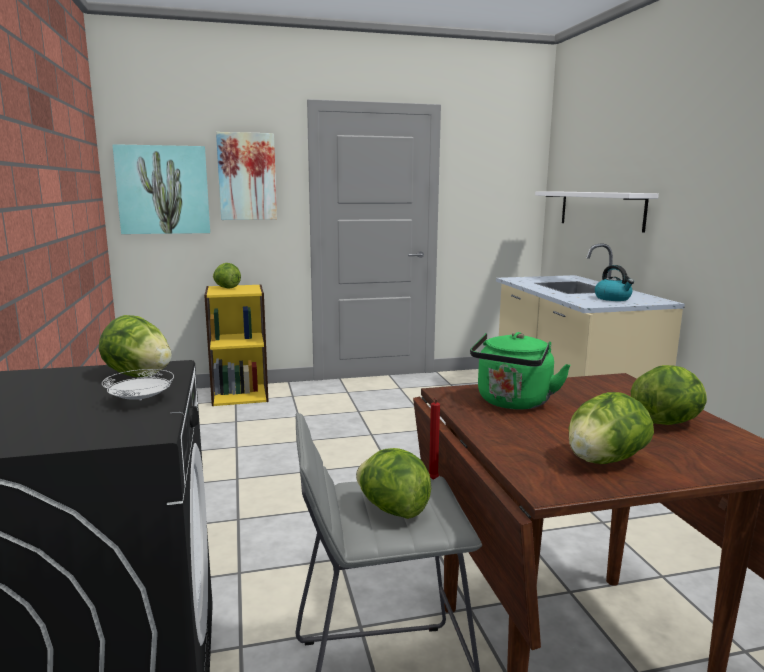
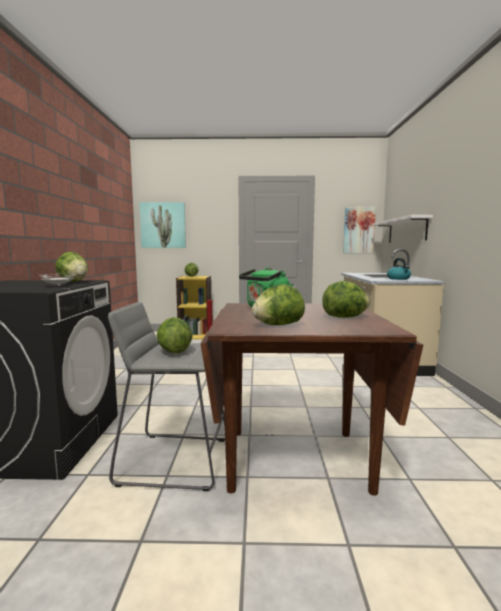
camera: 15 degrees right, 5 degrees down
(247, 177) = (205, 218): picture -> picture (358, 230)

